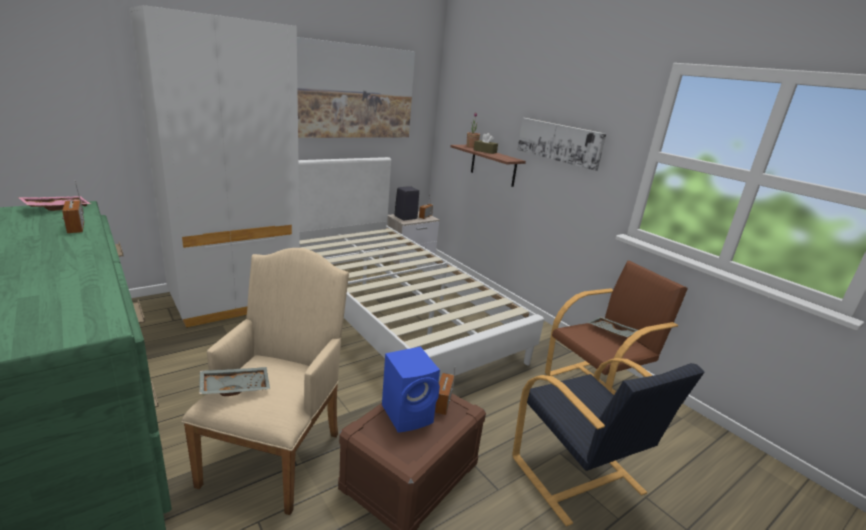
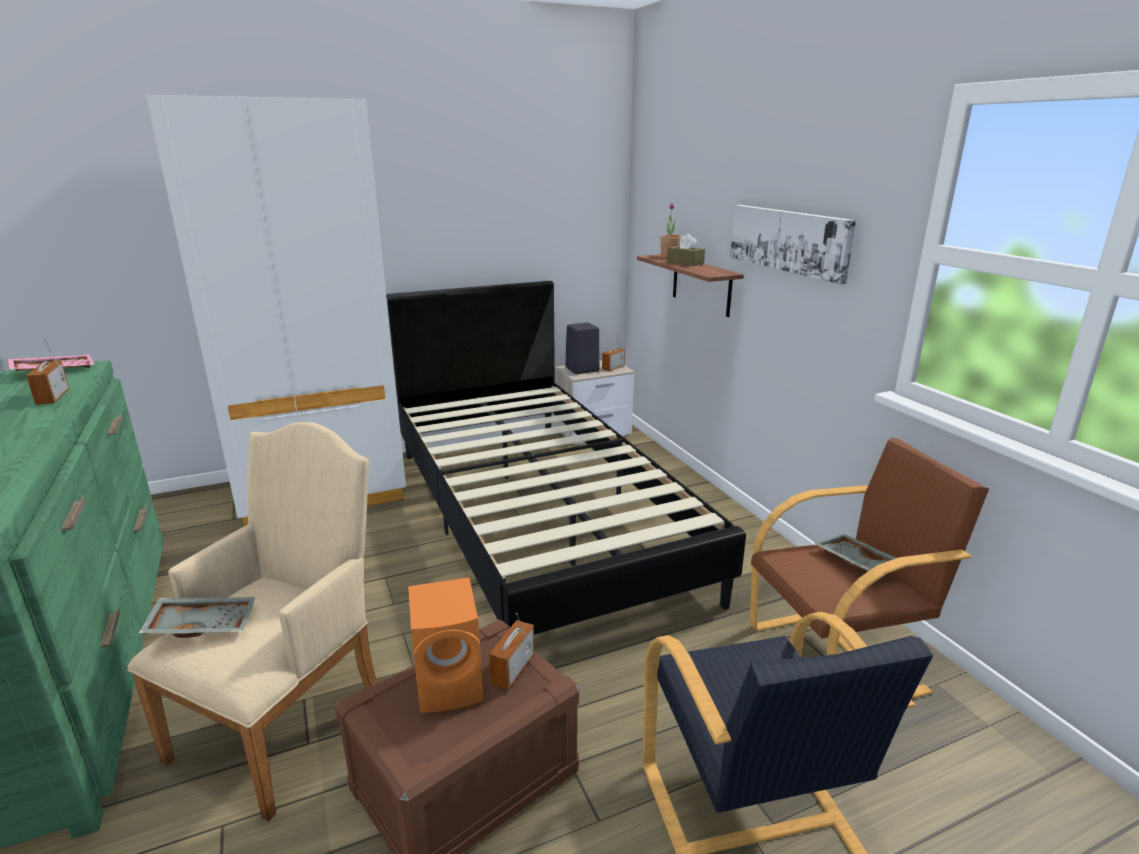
camera: 15 degrees right, 0 degrees up
(354, 92) = (491, 187): picture -> none
(393, 313) = (537, 516): white bed -> black bed
(409, 414) = (452, 683): blue speaker -> orange speaker

